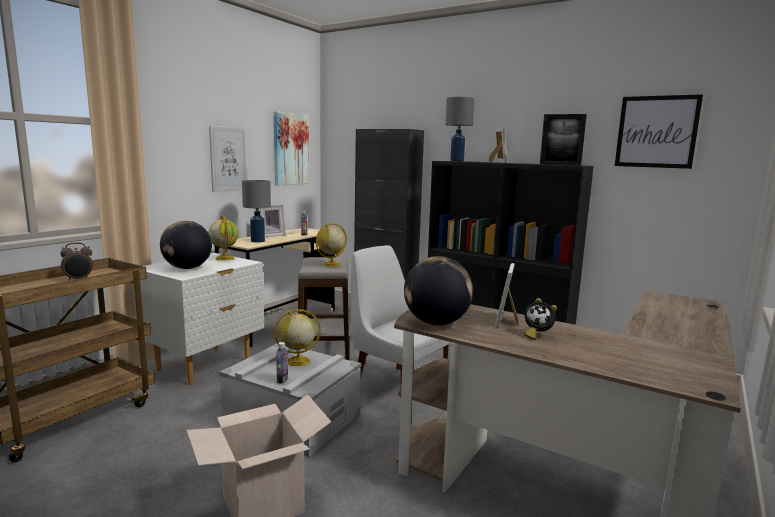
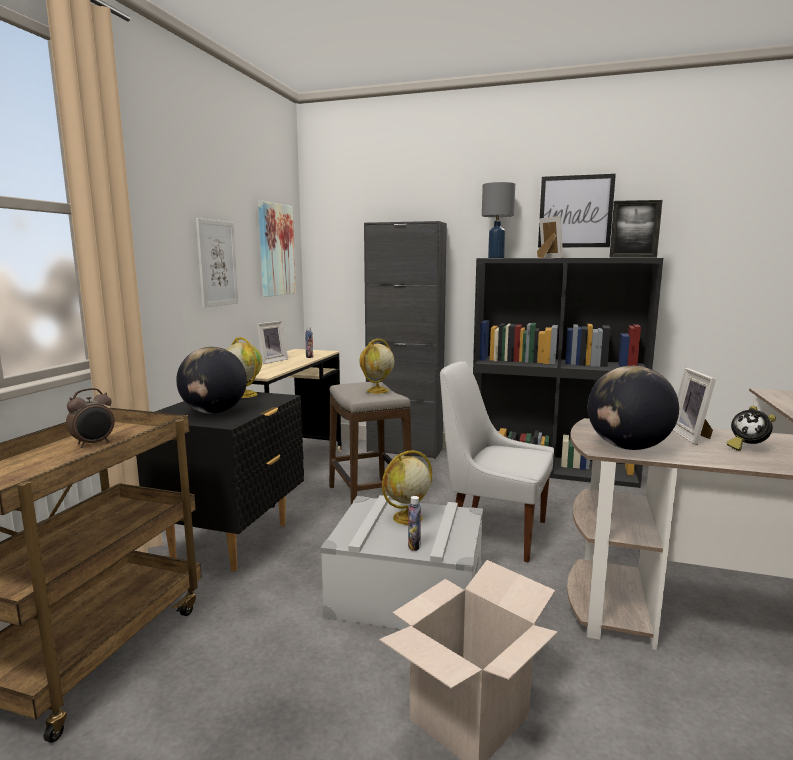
camera: 15 degrees left, 0 degrees up
(205, 365) = (232, 541): white nightstand -> black nightstand
(258, 241) = (266, 369): grey table lamp -> none
(536, 335) = (746, 448): alarm clock -> alarm clock turned 45 degrees clockwise
(656, 132) = (721, 219): picture -> picture (575, 211)

